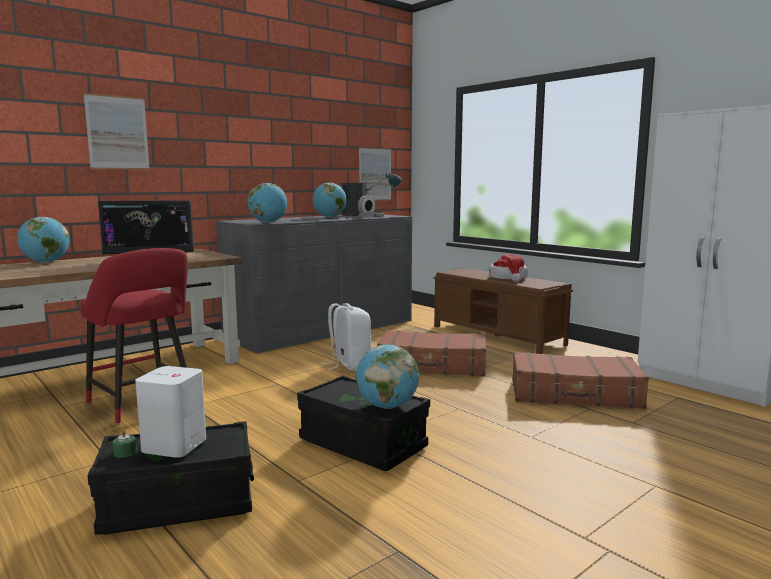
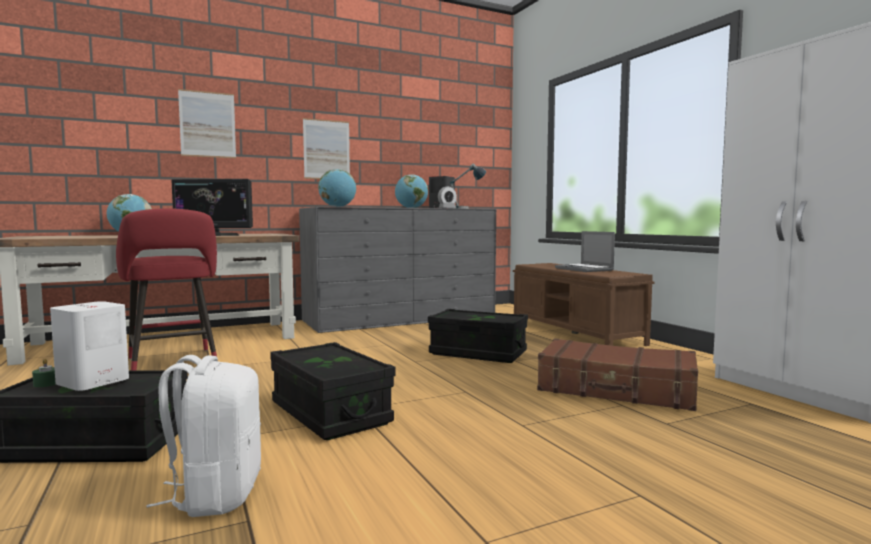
camera: 15 degrees right, 5 degrees down
(349, 365) = (393, 347): white backpack -> white backpack (215, 494)
(375, 174) = (469, 171): picture -> picture (326, 149)
(387, 406) = (343, 370): globe -> none
(432, 365) = (478, 353): brown suitcase -> black storage box
(508, 278) = (585, 269): hat -> laptop

